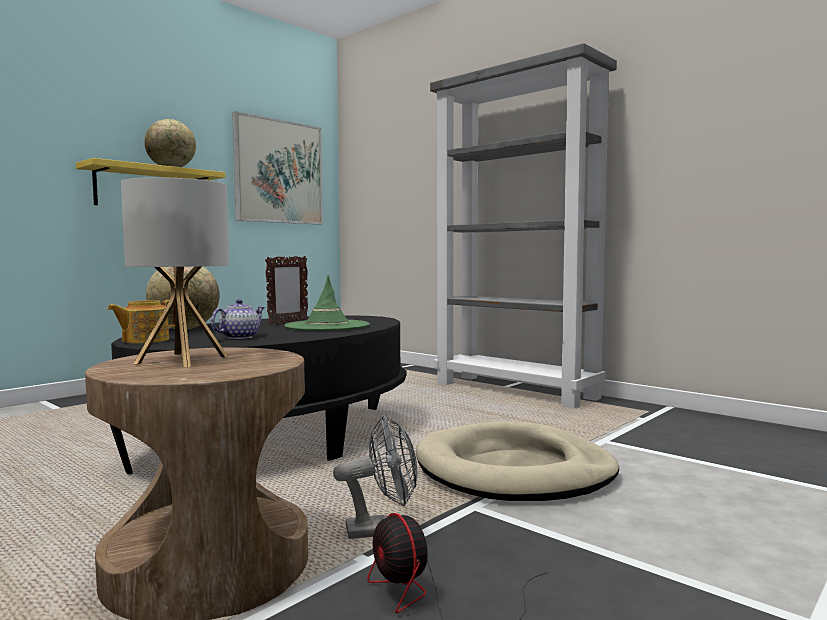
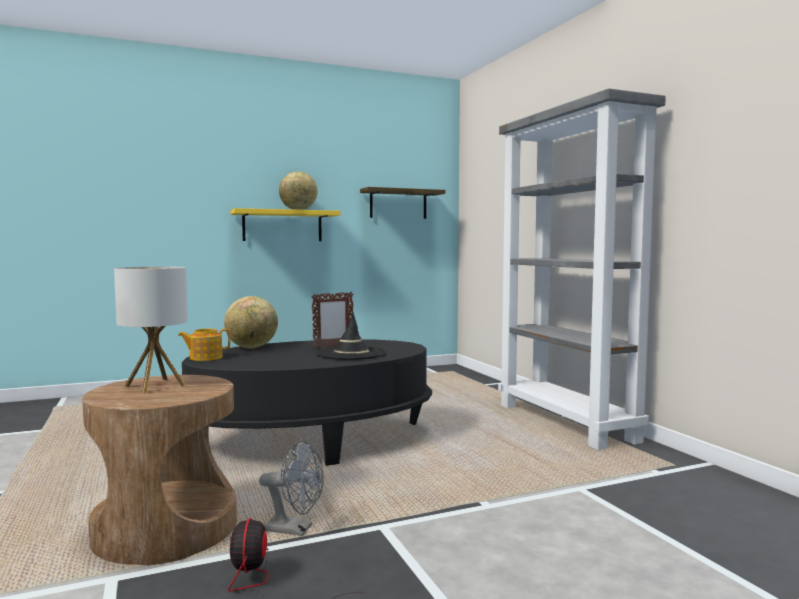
camera: 25 degrees right, 0 degrees up
(239, 337) = (267, 360): teapot -> none
(279, 172) = (398, 204): picture -> shelf
(327, 326) = (351, 353): green hat -> black hat
(514, 470) = (457, 502): beige dog bed -> none

